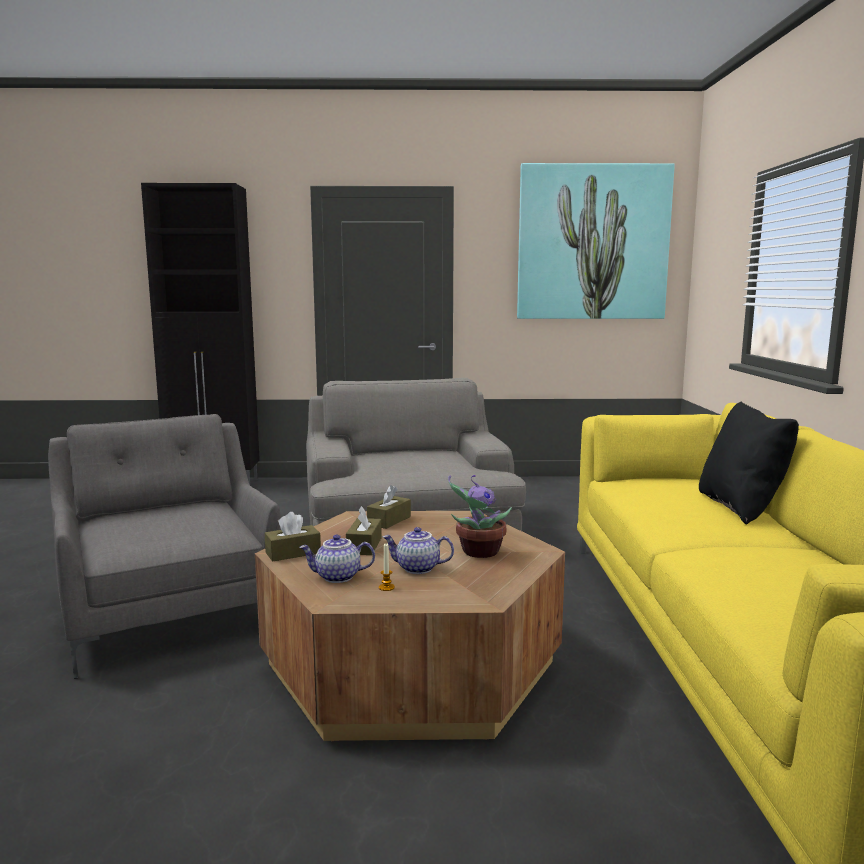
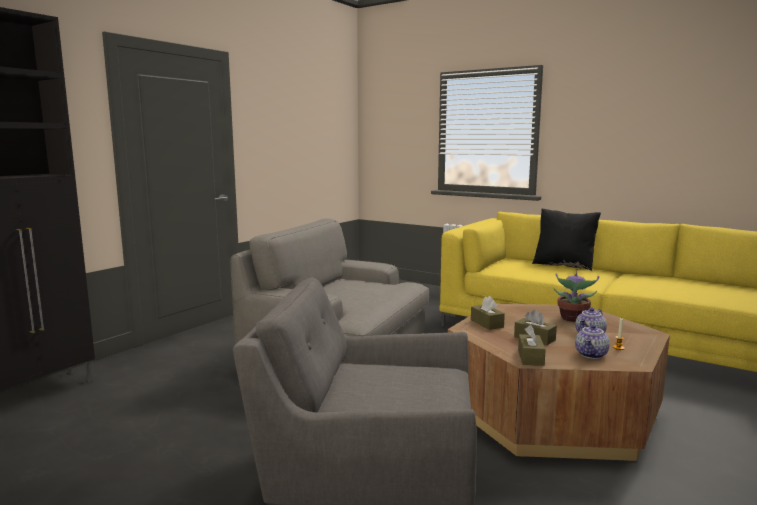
camera: 55 degrees left, 0 degrees up
(592, 243) = (313, 109): picture -> none

